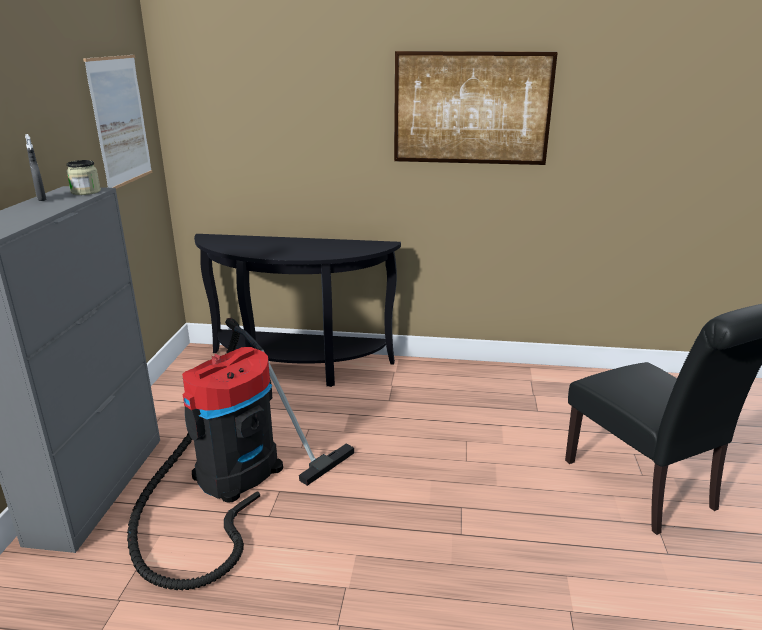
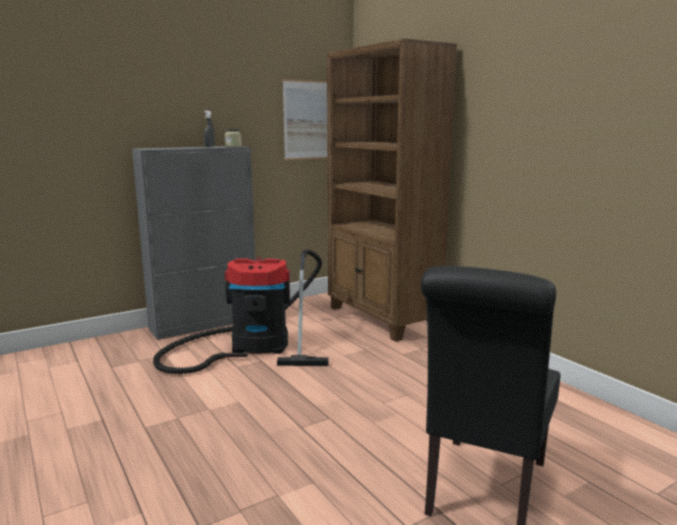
camera: 50 degrees right, 10 degrees down
(297, 368) = (382, 318): black console table -> brown bookcase
(471, 109) = (523, 113): picture -> none

